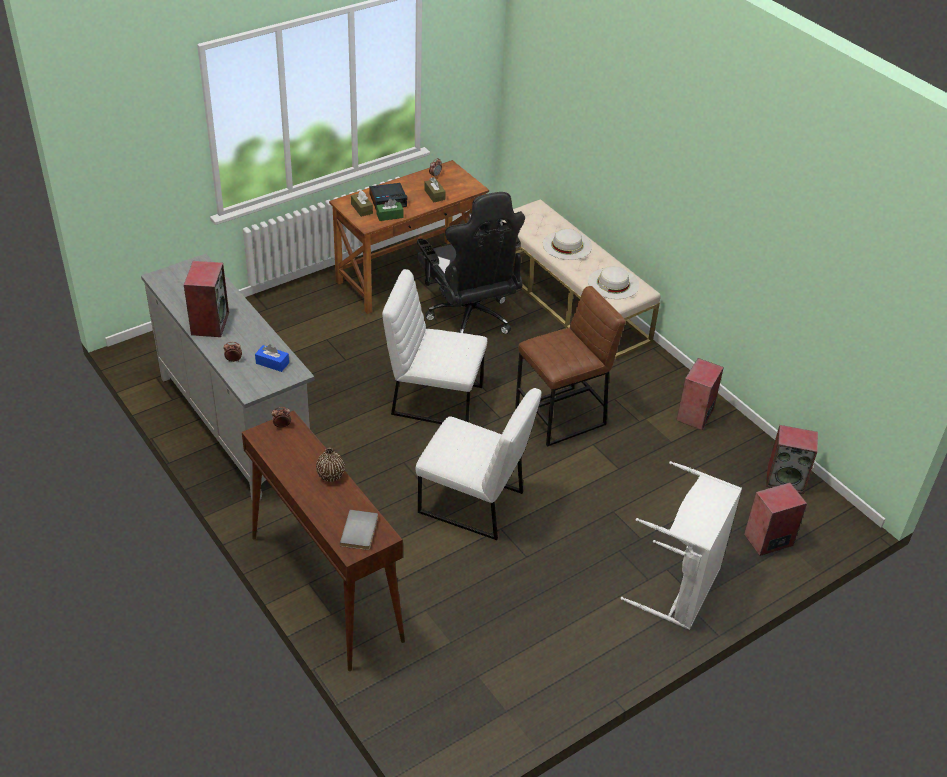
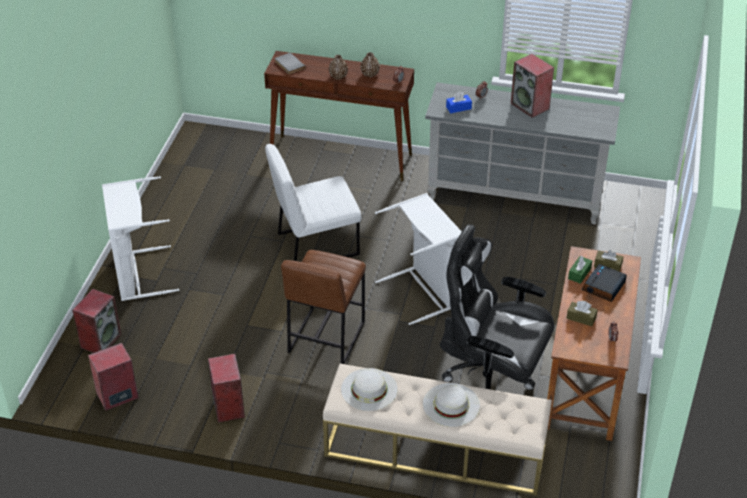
camera: 140 degrees right, 0 degrees up
(295, 456) = (370, 74): none -> brown vase
(434, 399) = (425, 291): white chair -> white laundry basket

